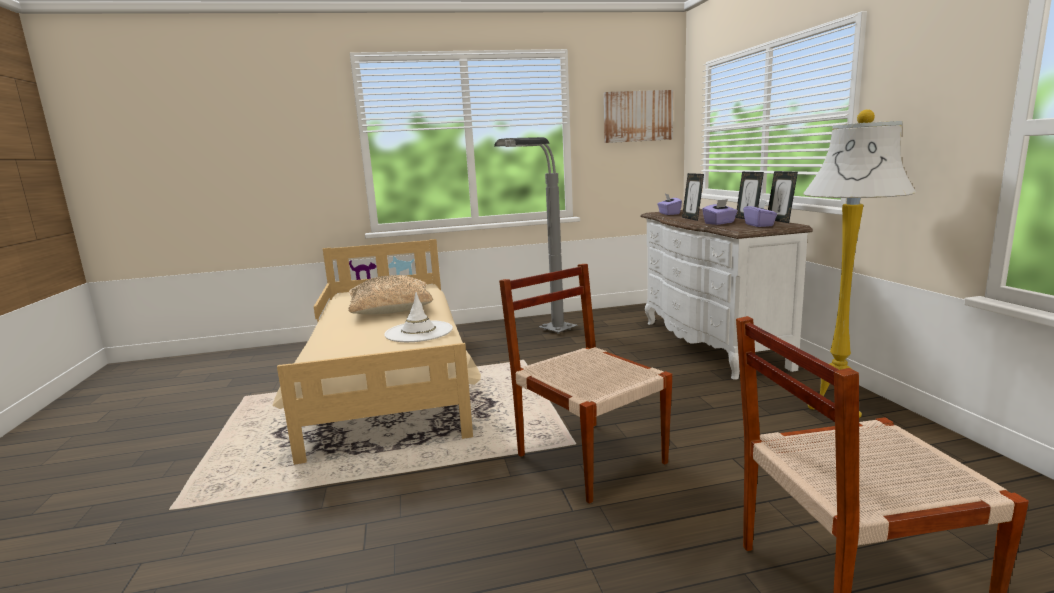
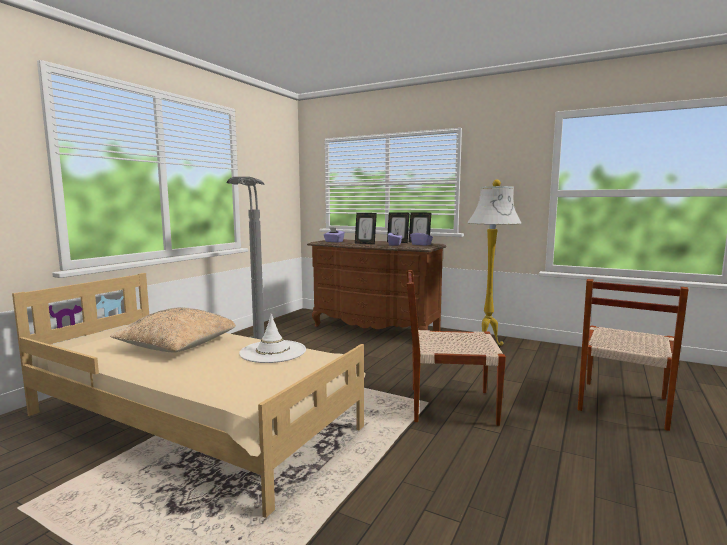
camera: 50 degrees left, 5 degrees down
(638, 116) = (276, 170): picture -> none
(709, 344) = (375, 329): white dresser -> brown dresser

